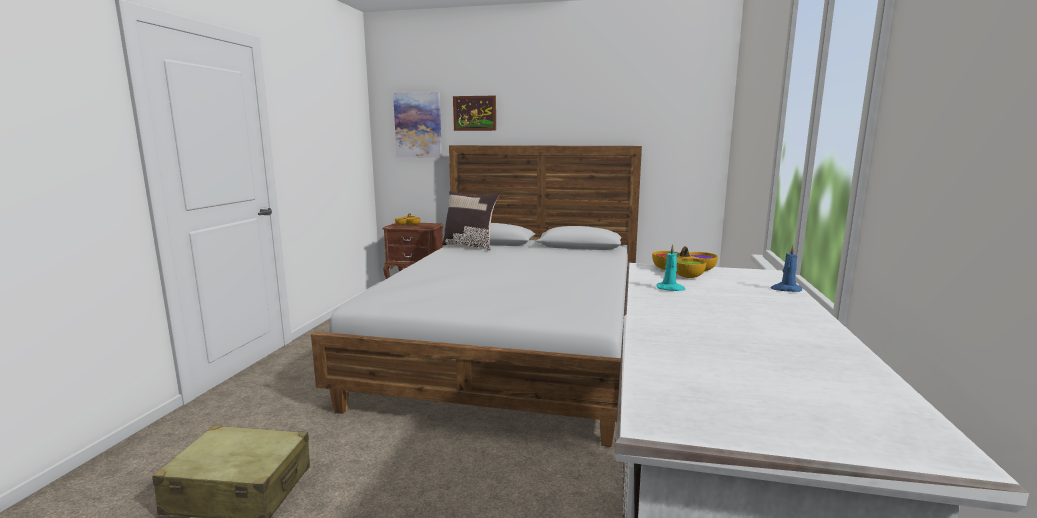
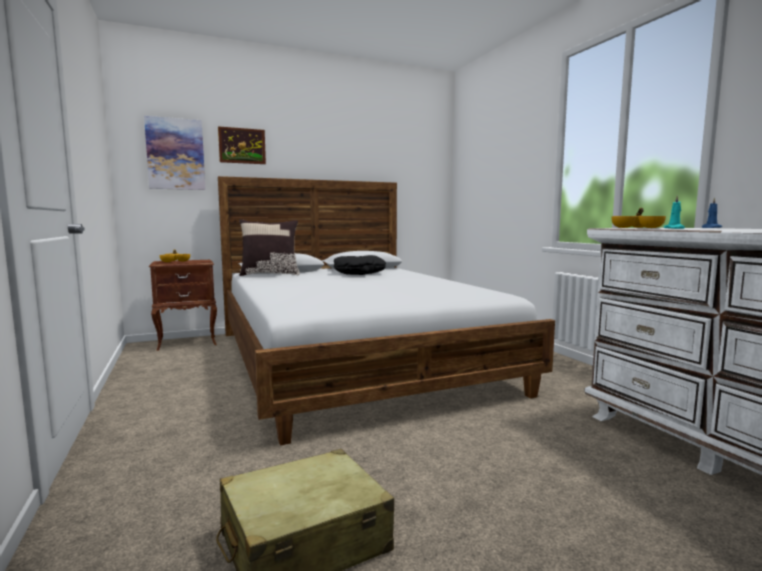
camera: 35 degrees left, 5 degrees down
(551, 255) = (358, 273): none -> black pillow

